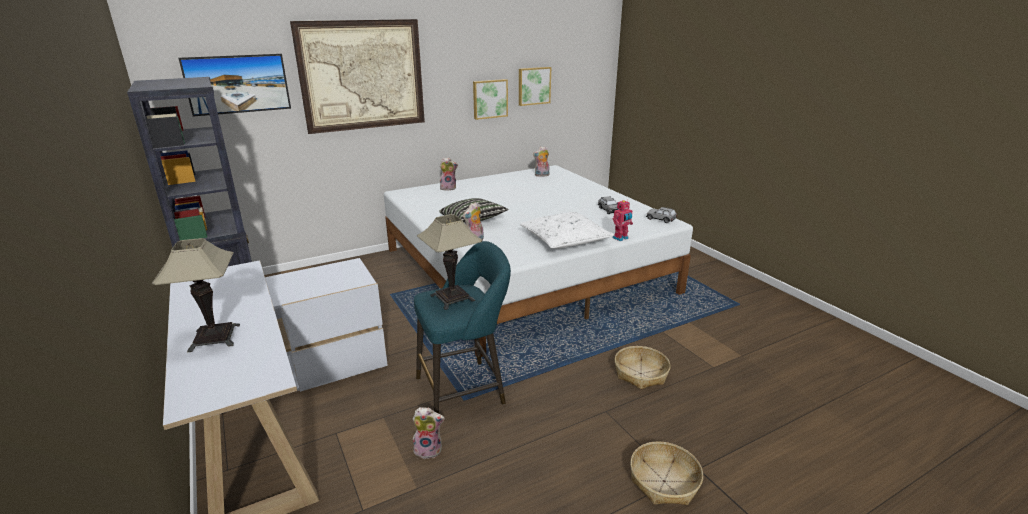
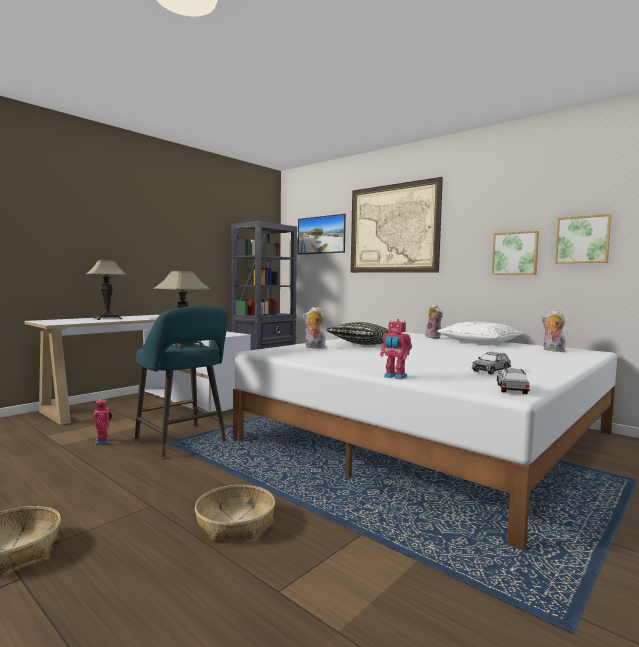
camera: 70 degrees right, 20 degrees down
(429, 449) = (103, 442): plush toy -> toy robot
(565, 239) = (356, 363): white pillow -> white pillow (479, 342)

